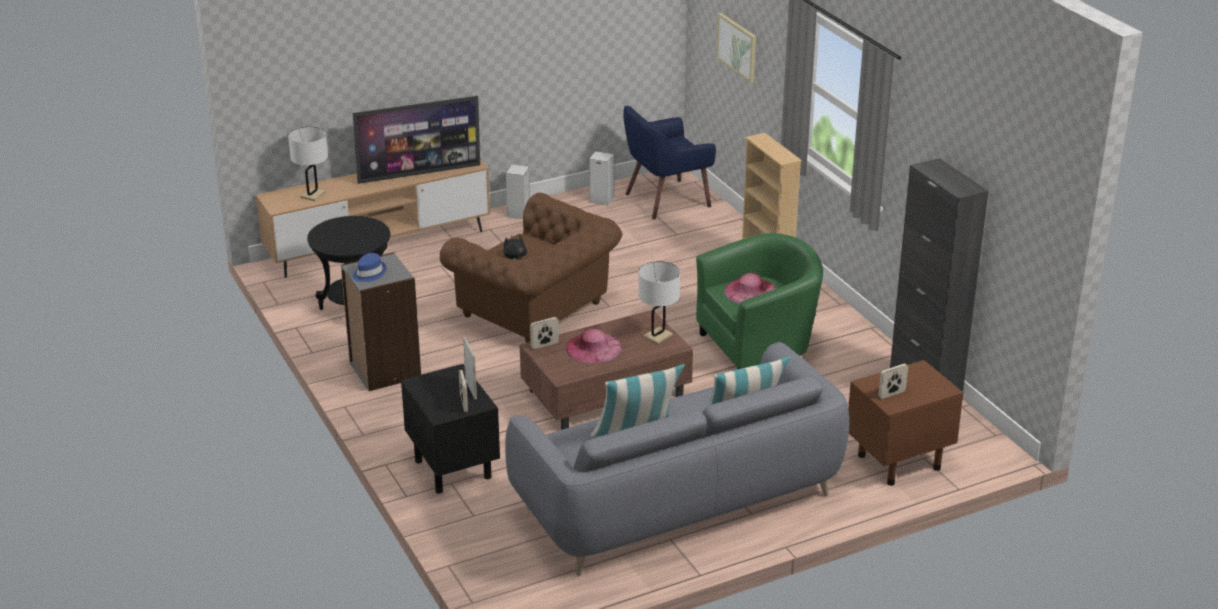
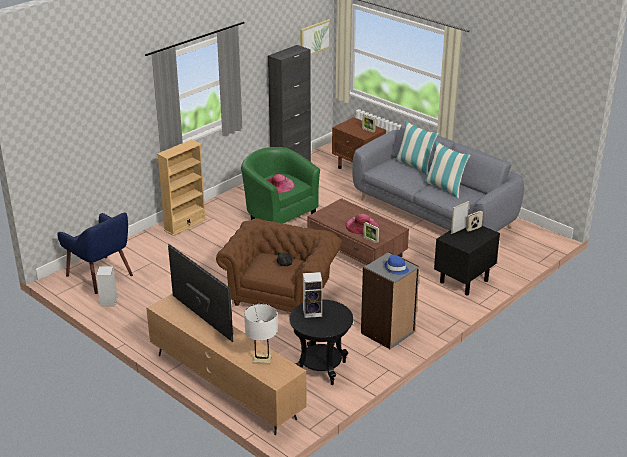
camera: 110 degrees left, 0 degrees up
(519, 214) = (145, 333): speaker -> speaker (313, 312)
(658, 336) = (335, 209): white table lamp -> none
(737, 47) = (88, 140): picture -> picture (314, 38)

